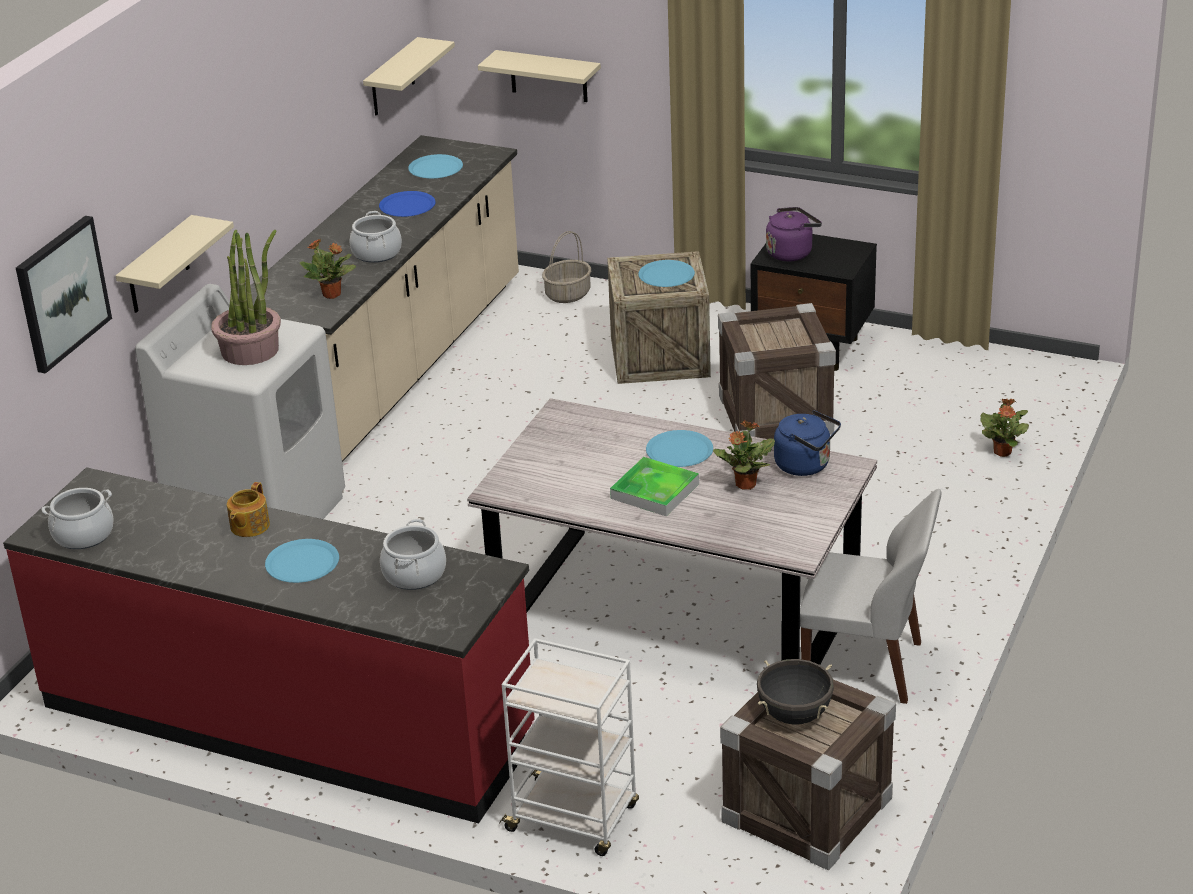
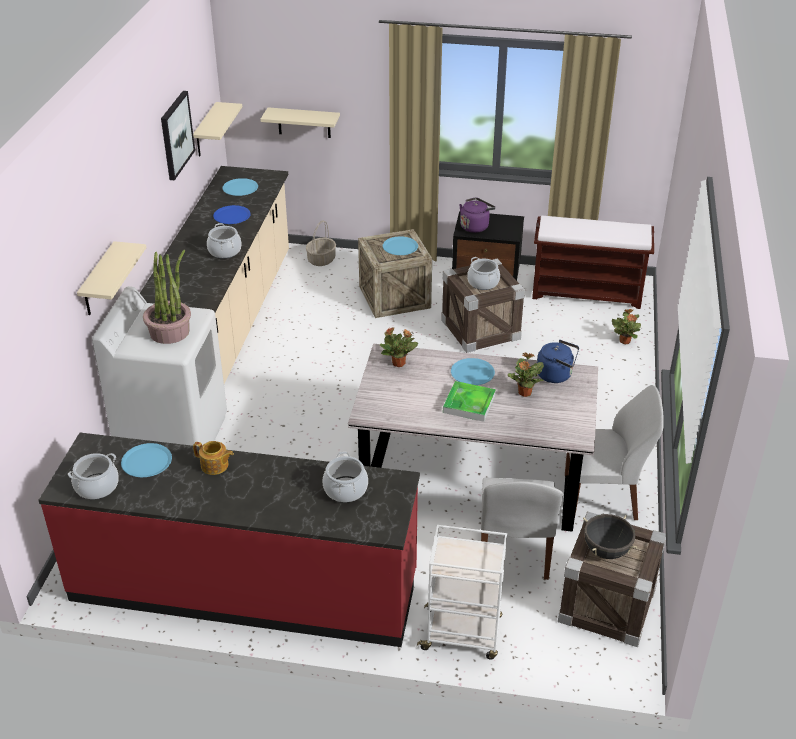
camera: 15 degrees left, 5 degrees up
(61, 293) = (48, 312): picture -> picture (176, 135)
(249, 526) = (215, 466): teapot -> teapot turned 75 degrees counterclockwise
(302, 563) = (263, 490): blue plate -> blue plate (146, 461)
(332, 295) = (206, 284): potted plant -> potted plant (399, 363)
(694, 725) = (514, 553): none -> white chair
(775, 337) = (483, 283): none -> cooking pot
(973, 376) = (587, 292): none -> brown bench

